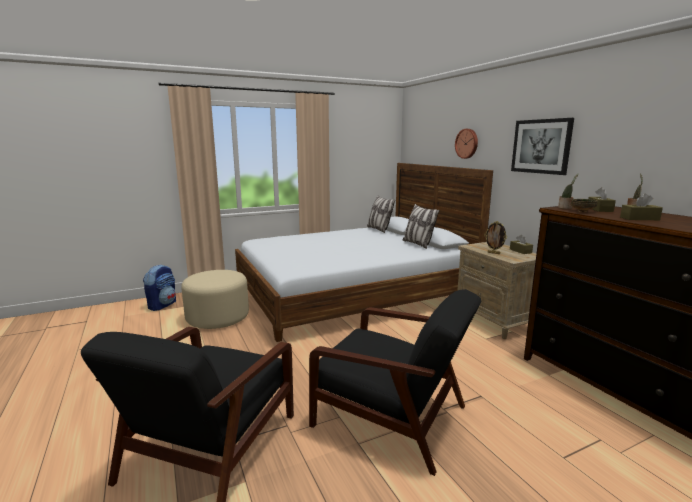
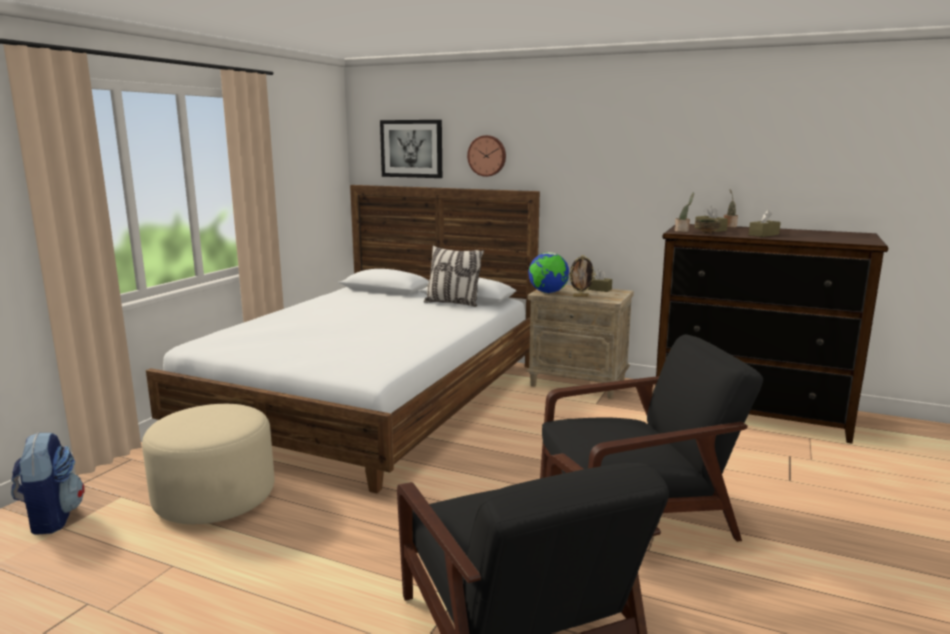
camera: 40 degrees left, 0 degrees up
(379, 229) = (358, 293): pillow -> none
(475, 246) = (548, 292): none -> globe
(541, 146) = (605, 160): picture -> picture (411, 148)

